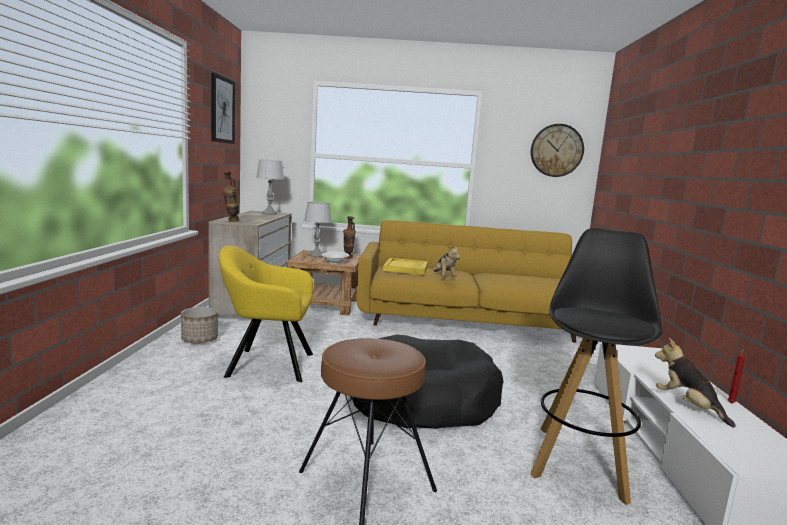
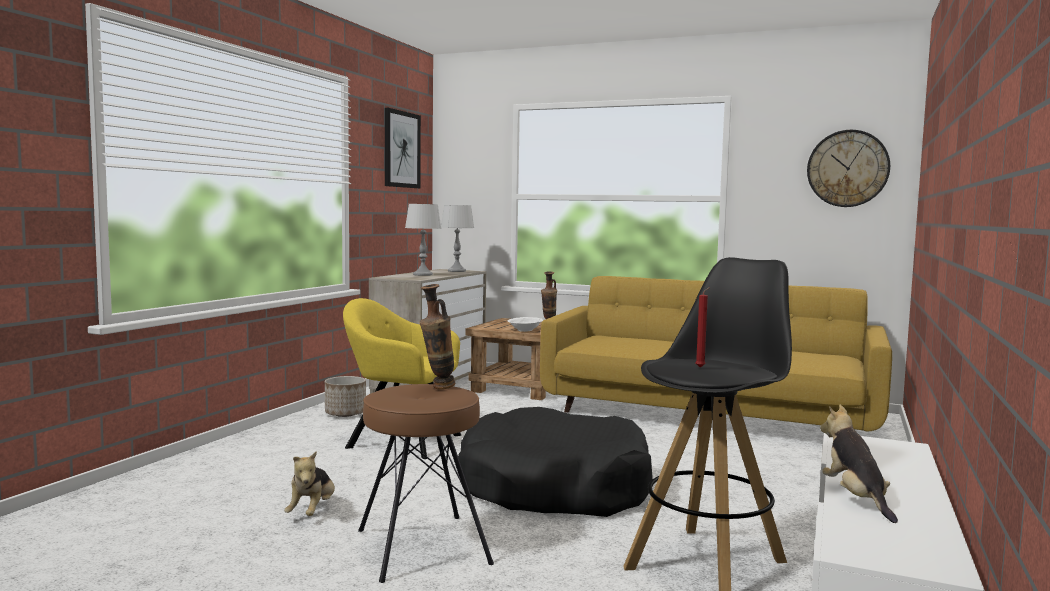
camera: 20 degrees right, 5 degrees down
(230, 221) = (394, 277): vase -> vase (437, 388)
(316, 255) = (510, 323): grey table lamp -> grey table lamp (422, 275)
(406, 268) = (613, 338): yellow tray -> none
(444, 277) = (654, 348): plush toy -> plush toy (312, 511)
(731, 403) = (937, 502): red candle -> red candle (701, 367)

